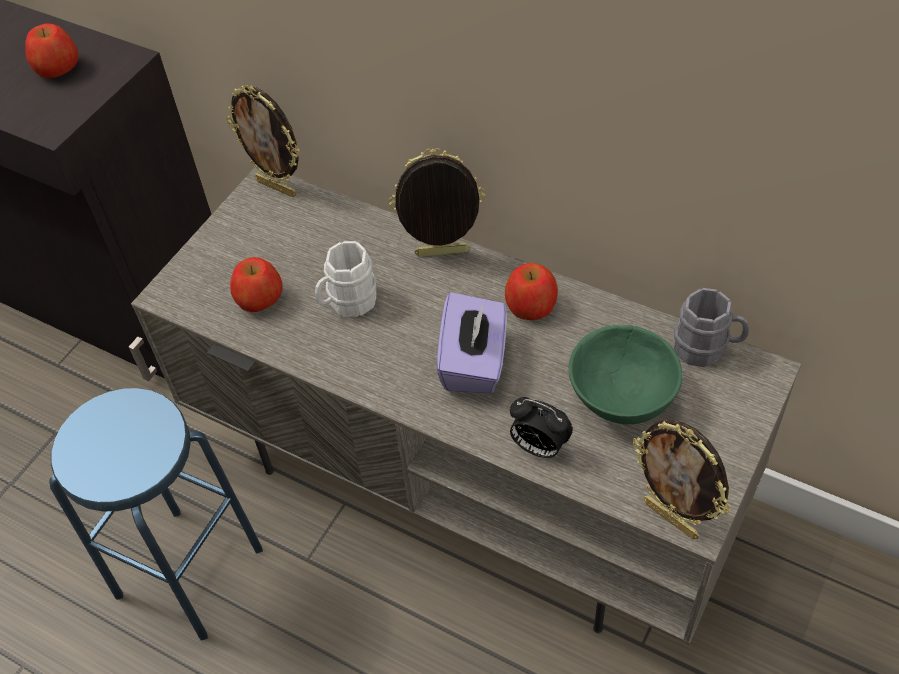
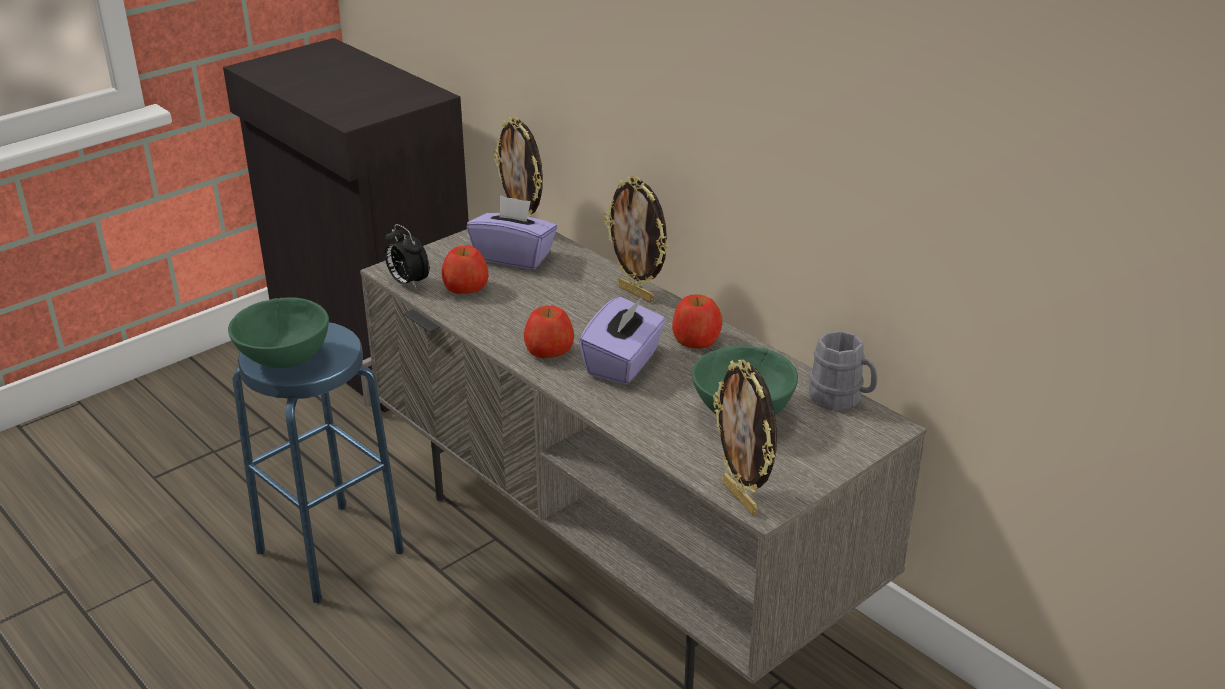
camera: 15 degrees right, 20 degrees down
(57, 68) = (376, 91): apple -> apple (548, 351)
(106, 463) = (283, 360): none -> green bowl
(289, 236) = (514, 257): none -> purple tissue box
(347, 302) = (537, 305): white mug -> none
(442, 254) = (637, 293): picture frame -> picture frame turned 150 degrees counterclockwise
(538, 447) = (648, 426): alarm clock -> alarm clock (408, 283)

